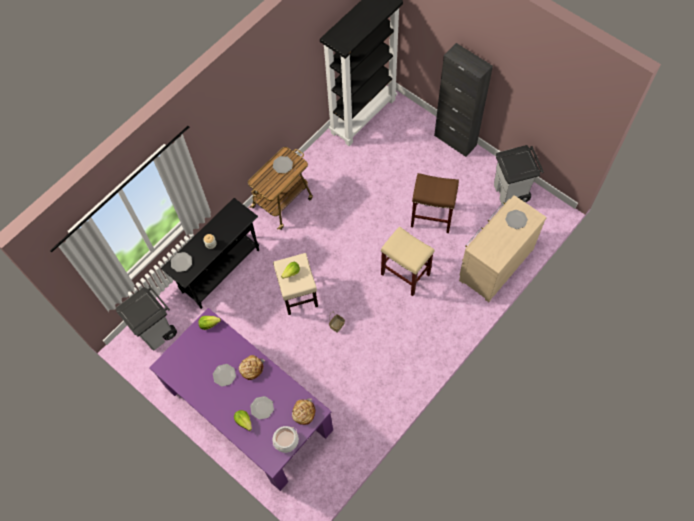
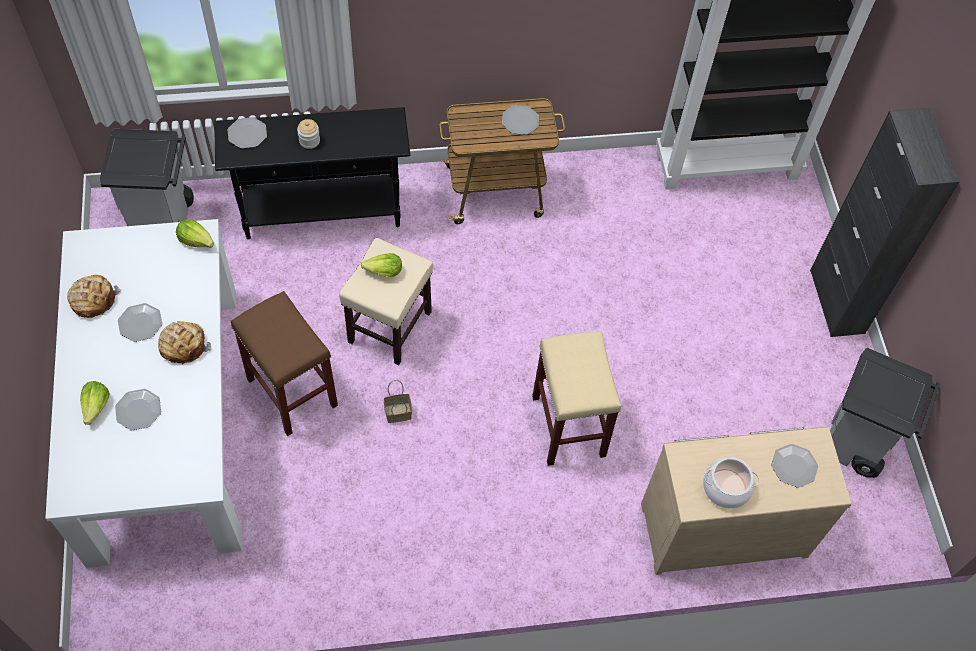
camera: 35 degrees right, 5 degrees down
(248, 409) = (165, 420): purple dining table -> white dining table
(286, 441) = (118, 484): cooking pot -> cooking pot (725, 488)
(303, 412) = (184, 467): bread -> bread (93, 299)
(432, 217) = (691, 380): brown stool -> brown stool (293, 393)

